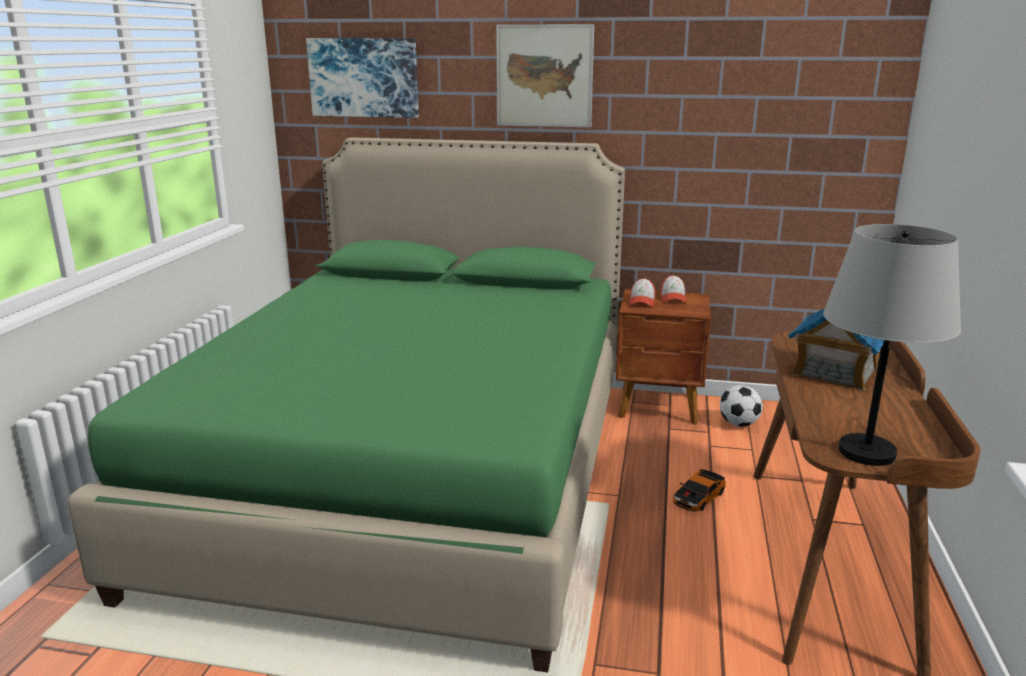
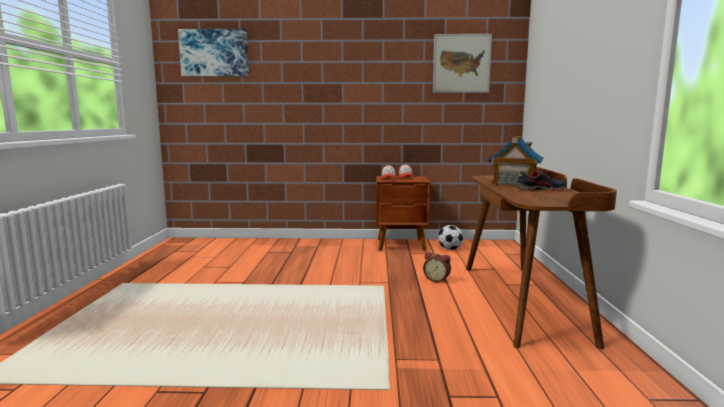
camera: 10 degrees left, 10 degrees down
(415, 473) = (255, 280): green bed -> none
(544, 76) = (324, 51): picture -> picture (461, 63)
(698, 497) = (437, 279): toy car -> alarm clock
(867, 453) = (551, 201): grey table lamp -> none
(870, 403) = (540, 190): none -> shoe

